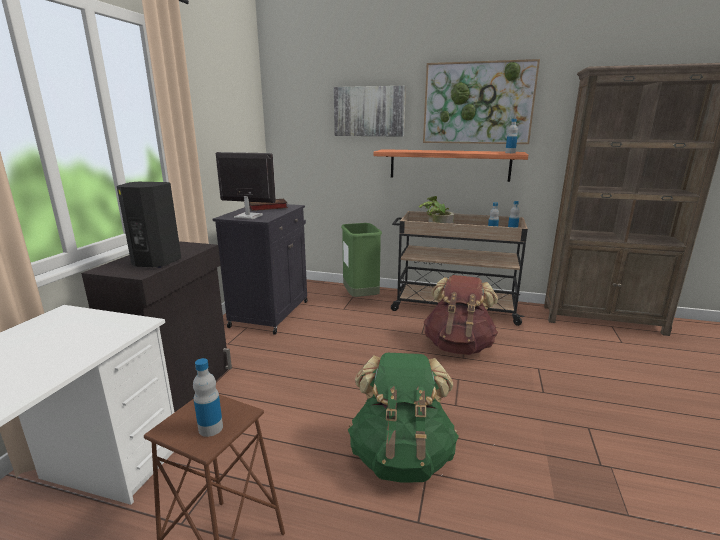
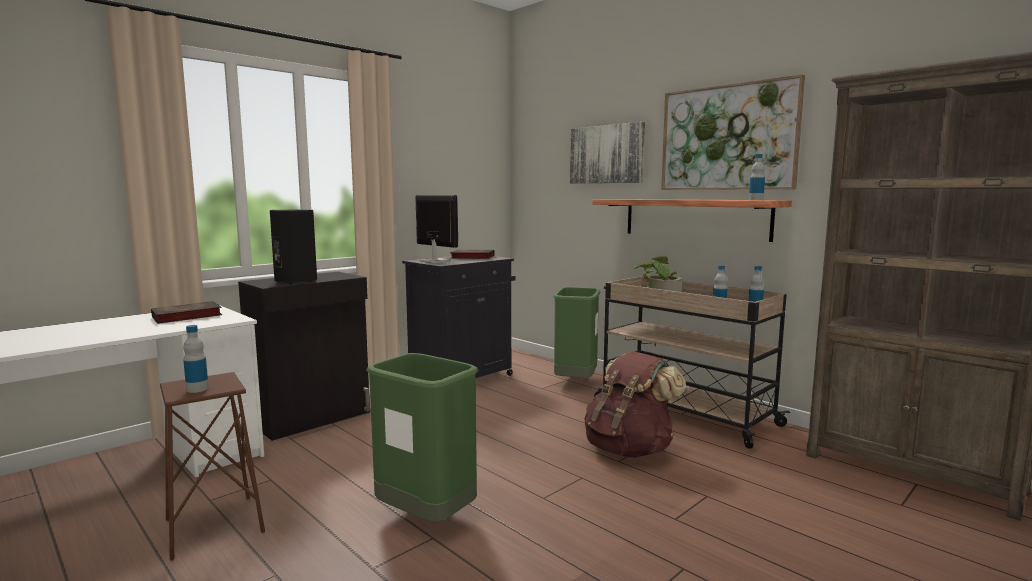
camera: 30 degrees right, 10 degrees down
(59, 333) = (185, 317): none -> book
(401, 456) = (426, 518): green backpack -> green trash can

